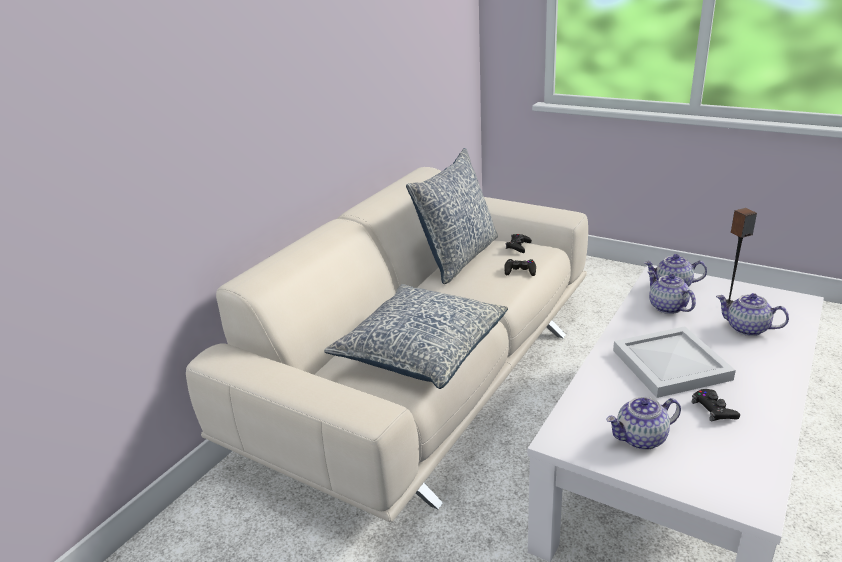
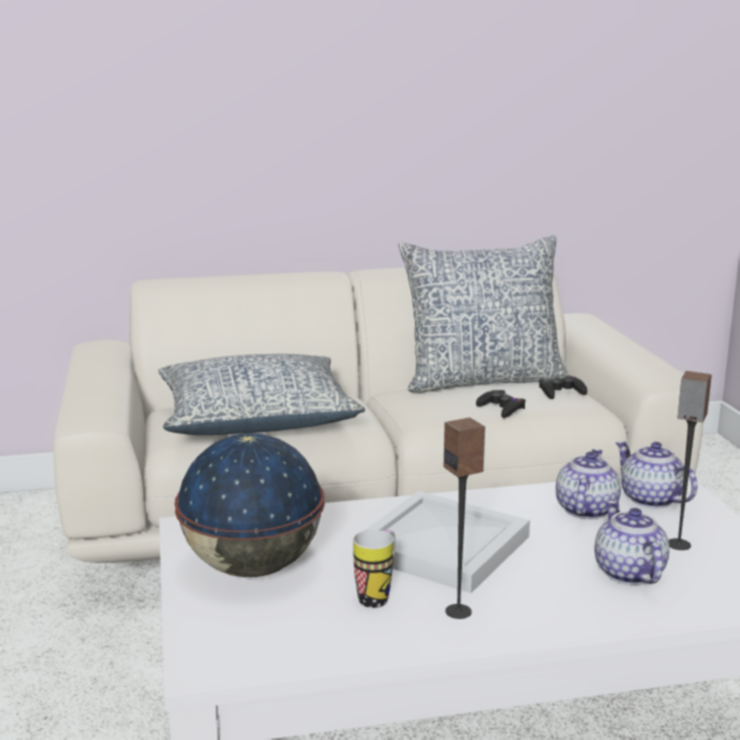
camera: 45 degrees right, 10 degrees down
(641, 439) = (253, 568): teapot -> globe
(713, 409) = (378, 596): black game controller -> mug
(751, 392) = (459, 611): none -> speaker

